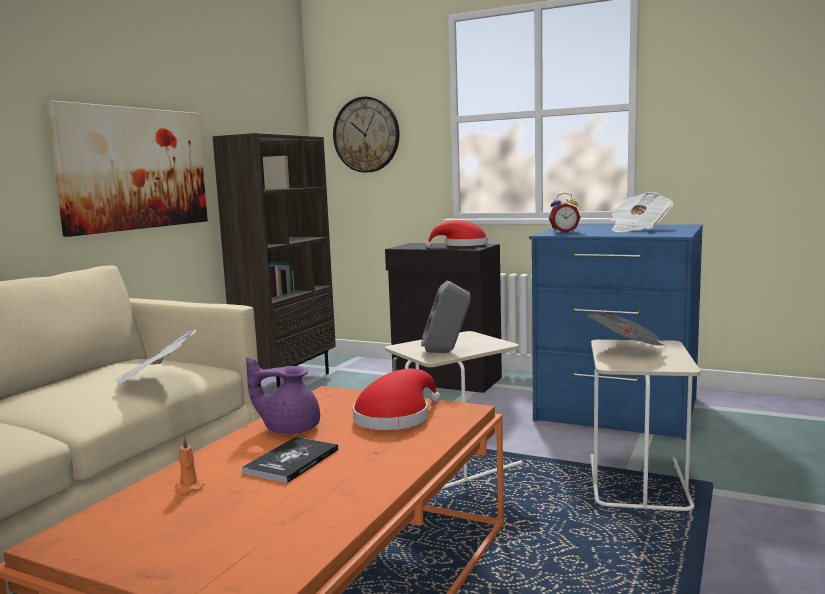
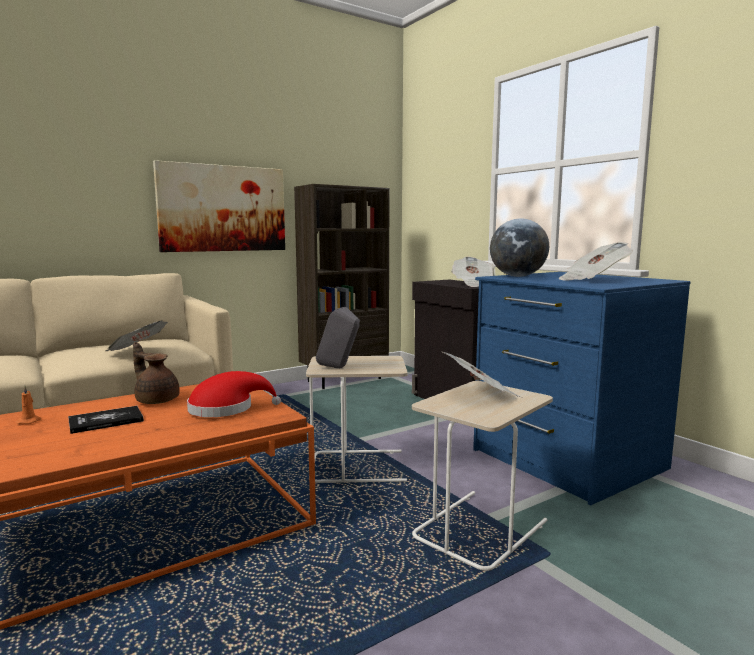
camera: 30 degrees right, 0 degrees up
(289, 428) = (156, 400): purple teapot -> brown teapot
(366, 135) = (435, 187): wall clock -> none
(462, 246) = (473, 284): red hat -> newspaper
(563, 232) = (518, 276): alarm clock -> globe

